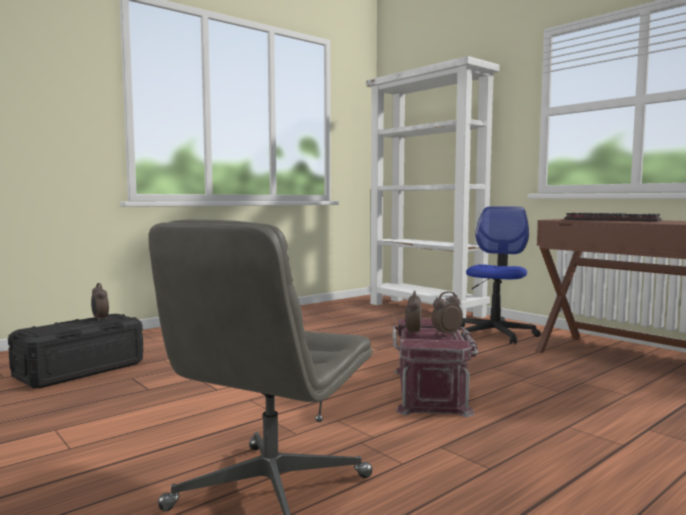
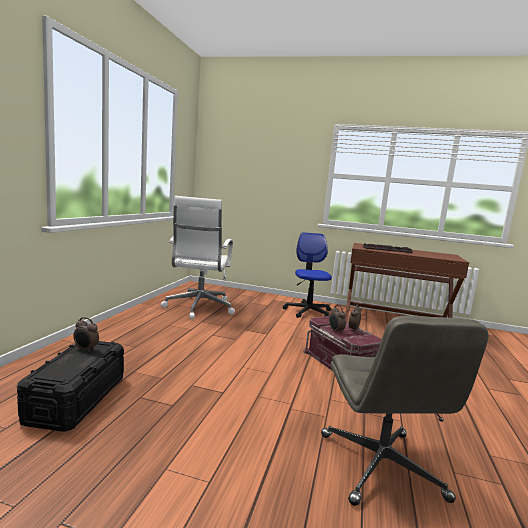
camera: 35 degrees left, 5 degrees up
(335, 318) = (199, 308): none -> white office chair
(426, 310) = (244, 294): white bookcase -> none

